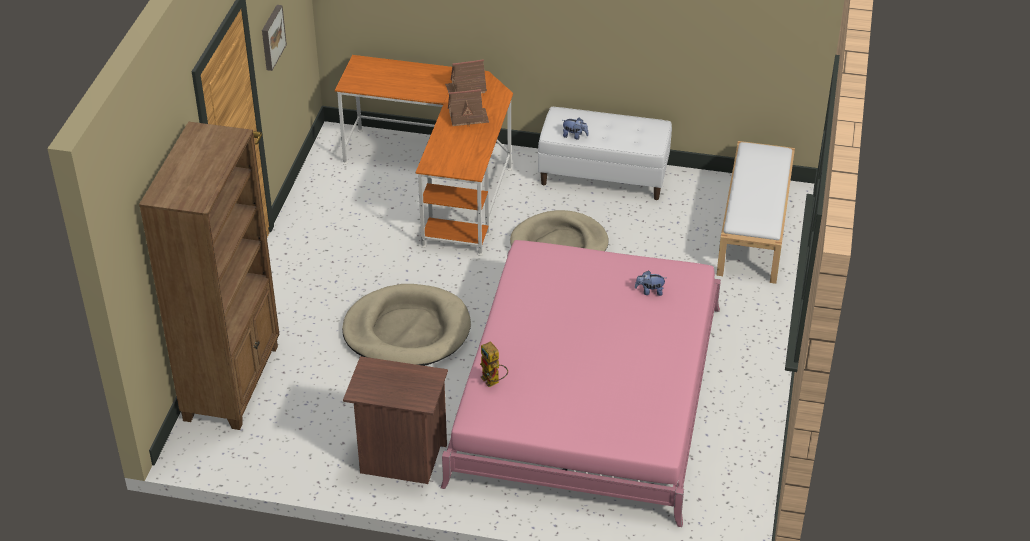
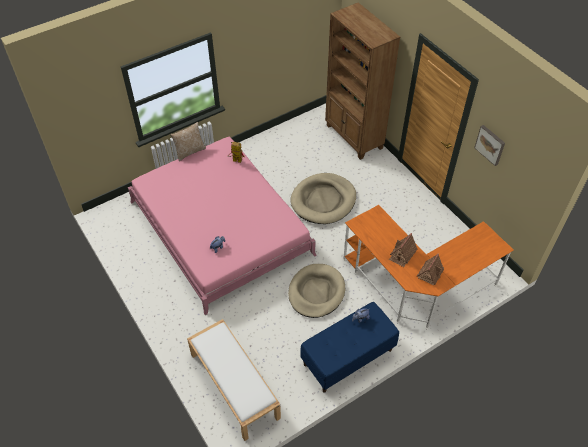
camera: 135 degrees right, 10 degrees up
(400, 459) = (260, 154): brown nightstand -> none
(541, 446) = (190, 151): none -> pillow
(604, 176) = (348, 357): white bench -> blue bench

